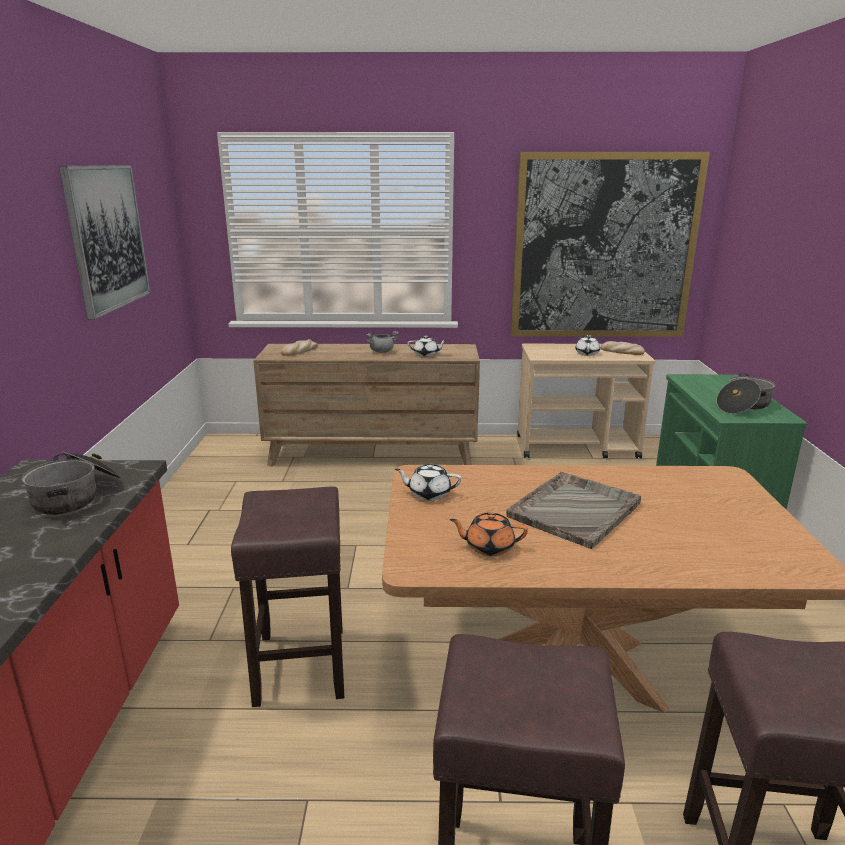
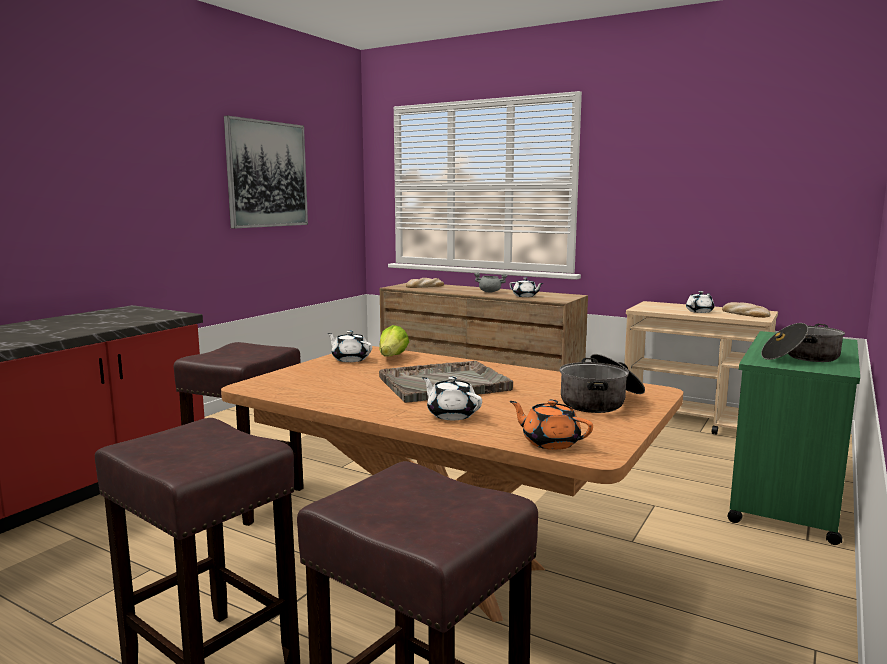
camera: 30 degrees right, 10 degrees down
(76, 496) = (122, 319): cooking pot -> cooking pot (601, 401)
(463, 480) = (392, 357): none -> lettuce
(488, 547) = (328, 387): orange teapot -> orange teapot (550, 442)
(603, 247) = (736, 200): picture -> none
(655, 554) = (451, 415): none -> white teapot

